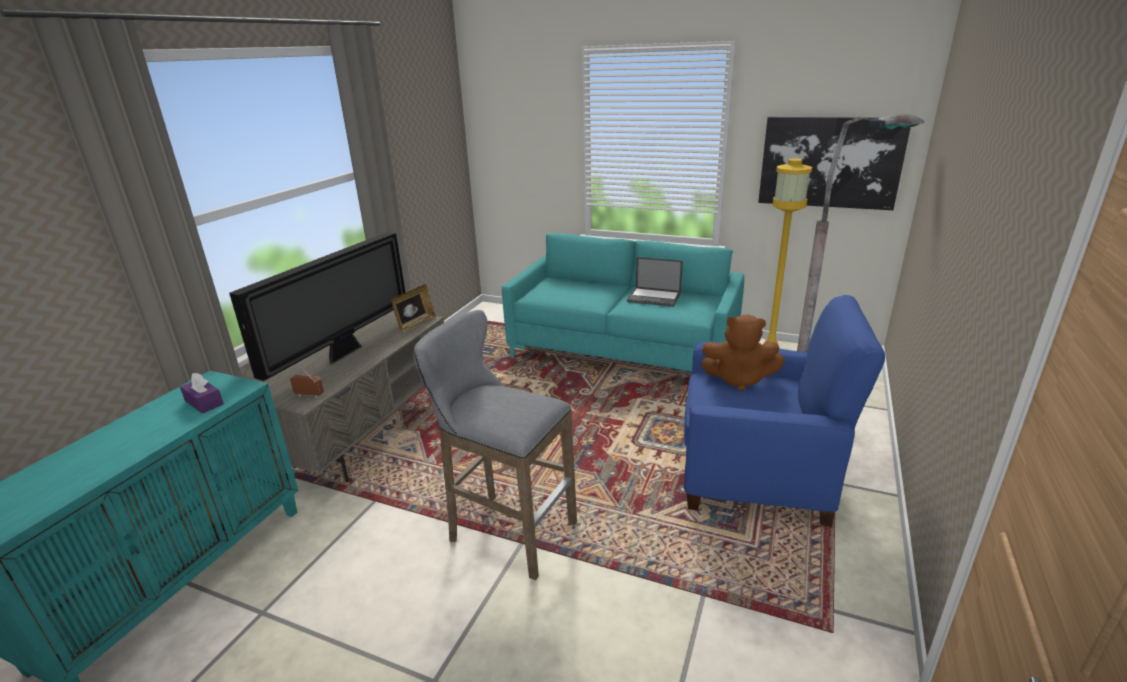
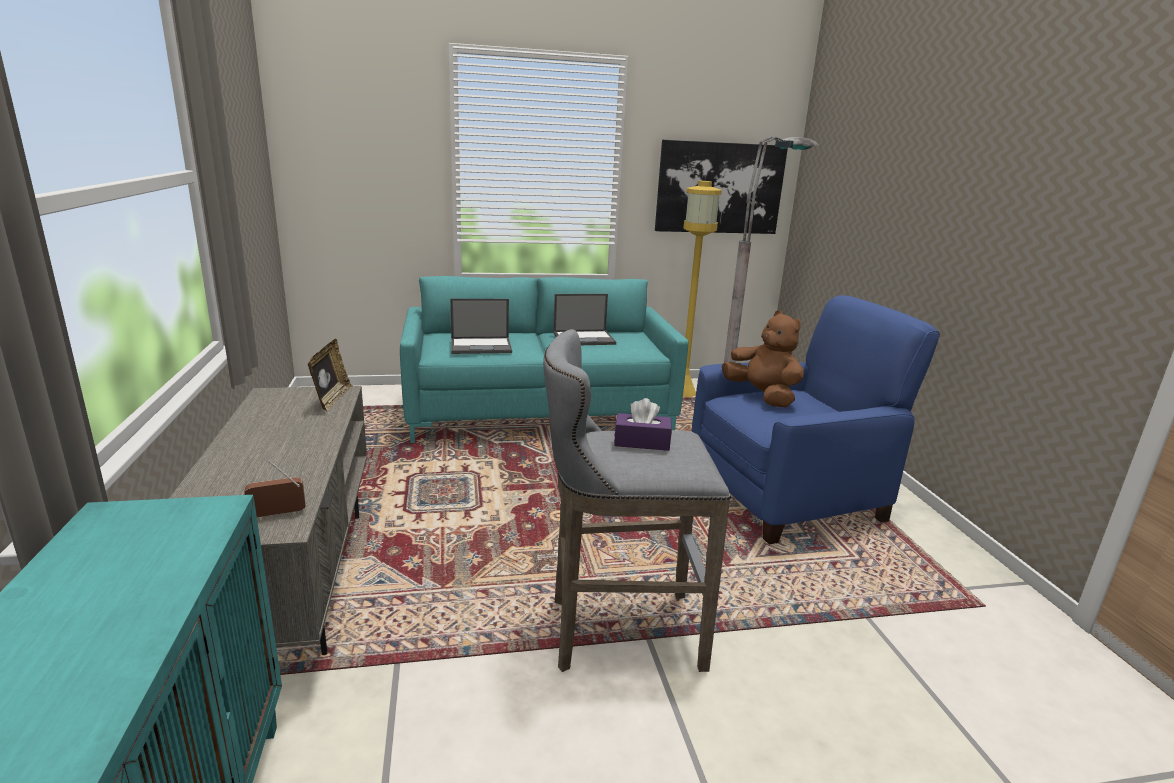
camera: 35 degrees left, 5 degrees down
(204, 402) = (160, 549): purple tissue box -> purple tissue box (642, 442)
(344, 353) = (260, 450): television -> none
(566, 294) = (482, 346): none -> laptop
(738, 379) = (762, 397): brown plush toy -> brown plush toy turned 105 degrees counterclockwise

